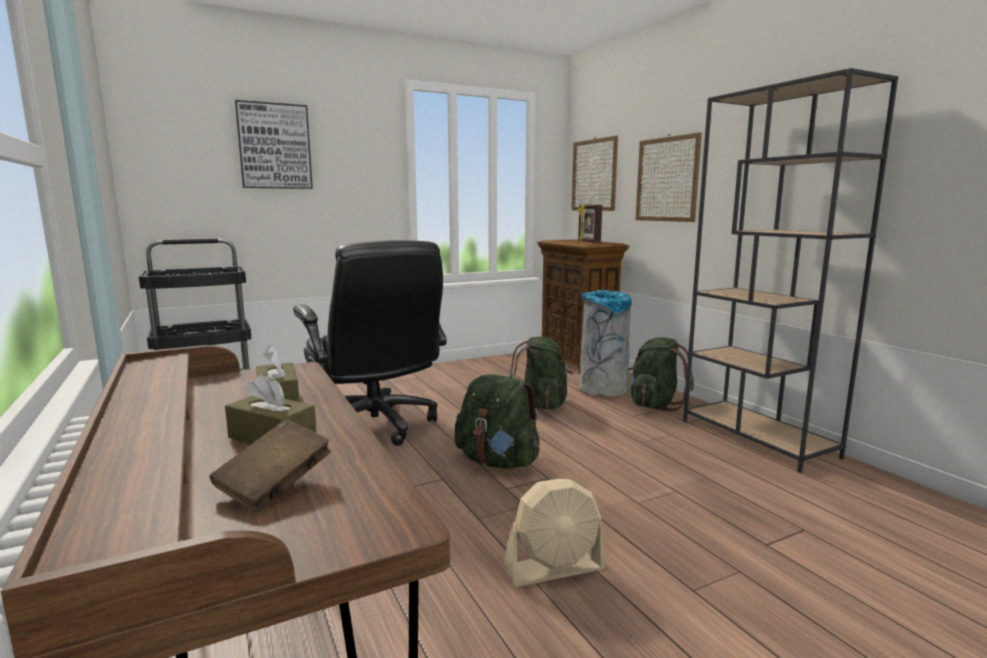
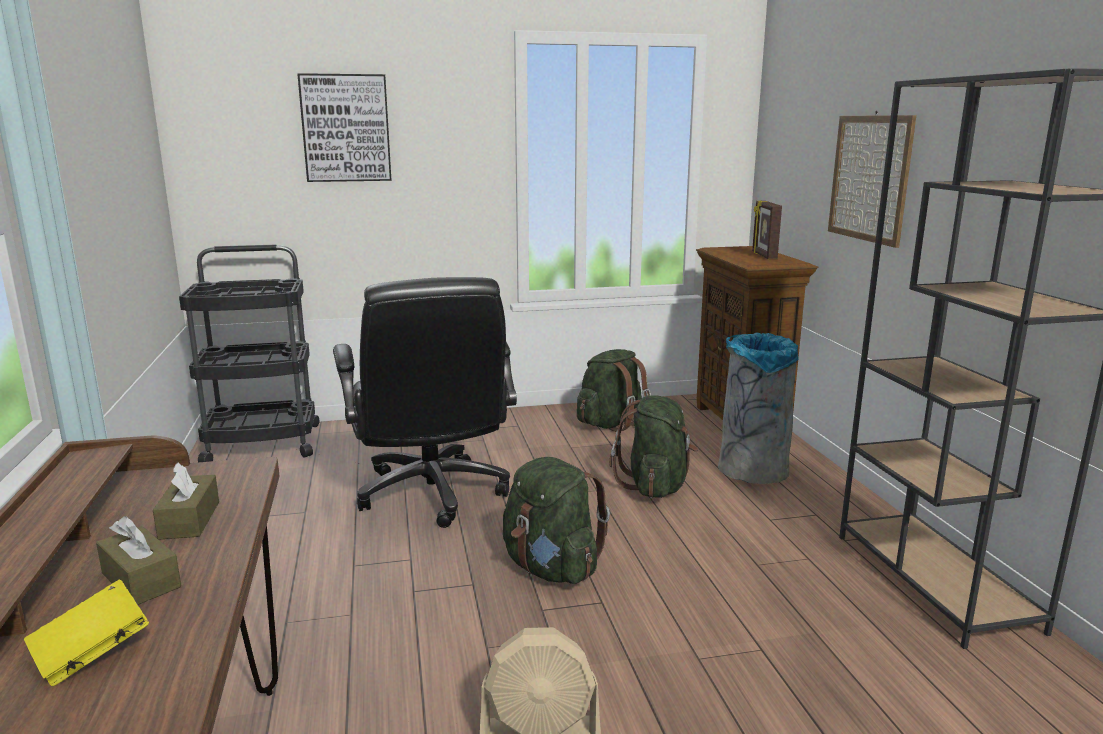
camera: 15 degrees right, 5 degrees up
(275, 486) = (91, 653): brown book -> yellow book
(594, 174) = (785, 154): picture -> none
(655, 405) = (813, 505): green backpack -> green backpack (611, 423)

